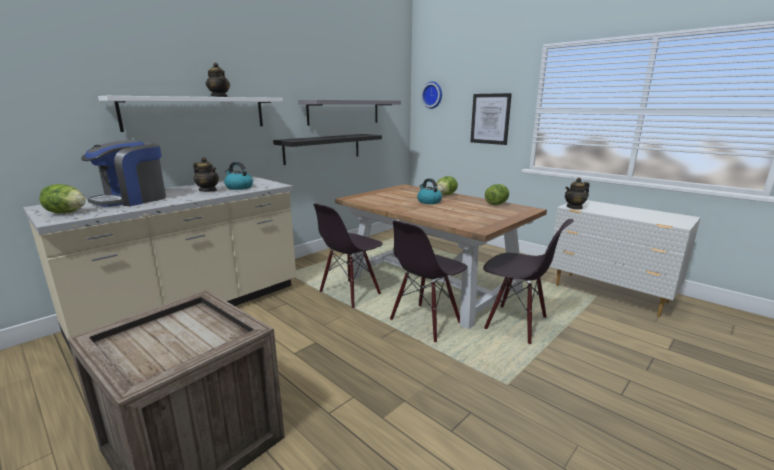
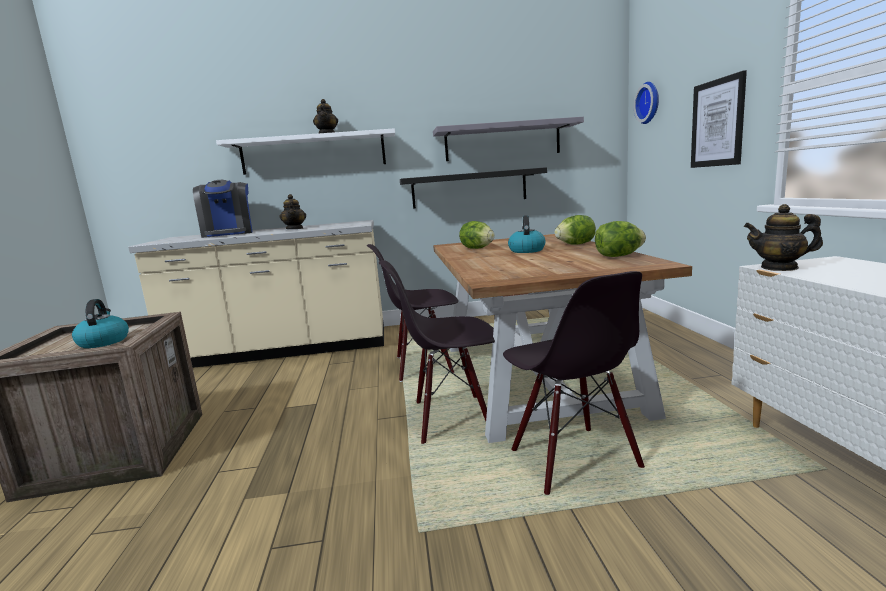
camera: 40 degrees right, 5 degrees down
(66, 213) = (170, 240): lettuce -> lettuce (477, 248)
(132, 200) = (228, 234): coffee machine -> coffee machine turned 90 degrees counterclockwise
(238, 187) = (324, 227): kettle -> kettle (103, 342)

